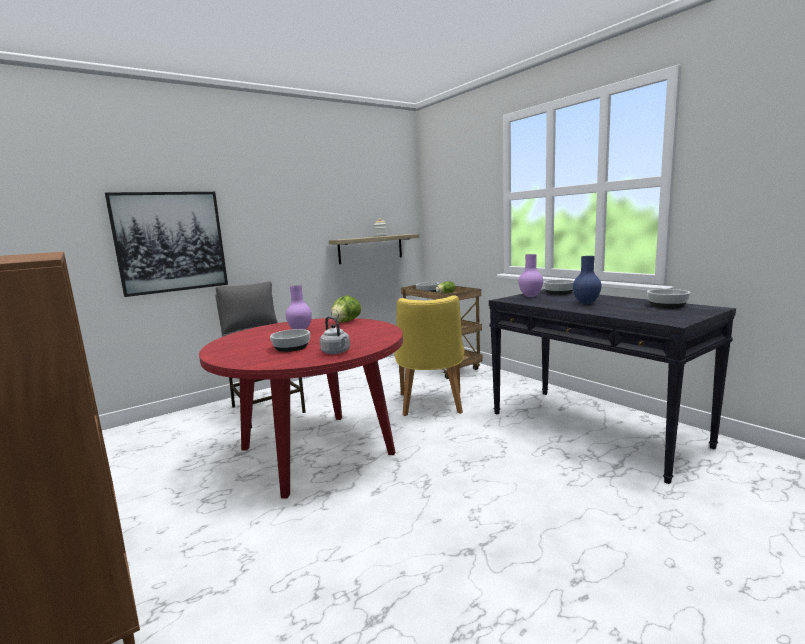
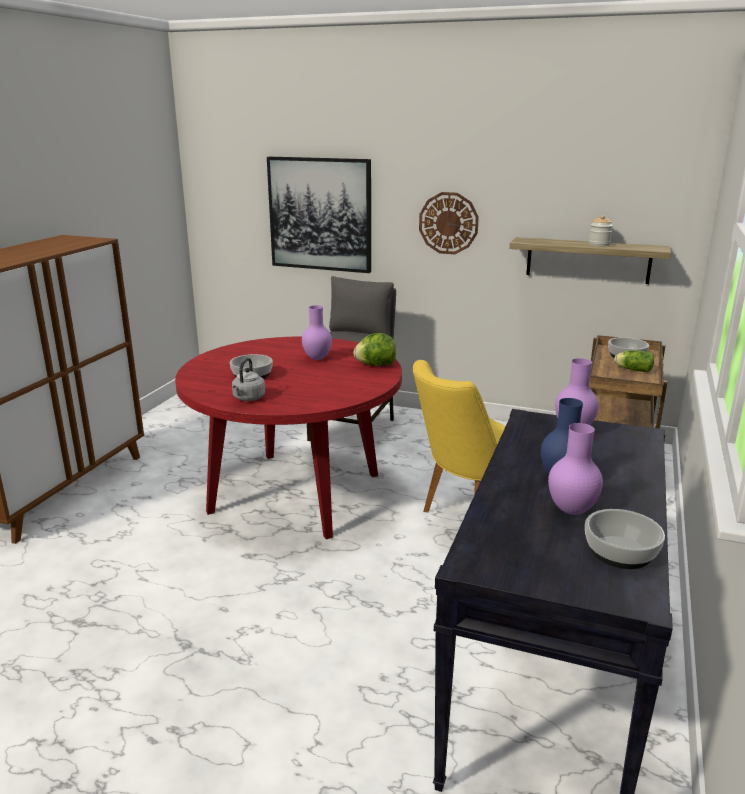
camera: 55 degrees right, 10 degrees up
(283, 236) = (448, 223): none -> wall clock
(559, 292) = (638, 445): bowl -> none
(622, 305) = (573, 511): none -> purple vase

